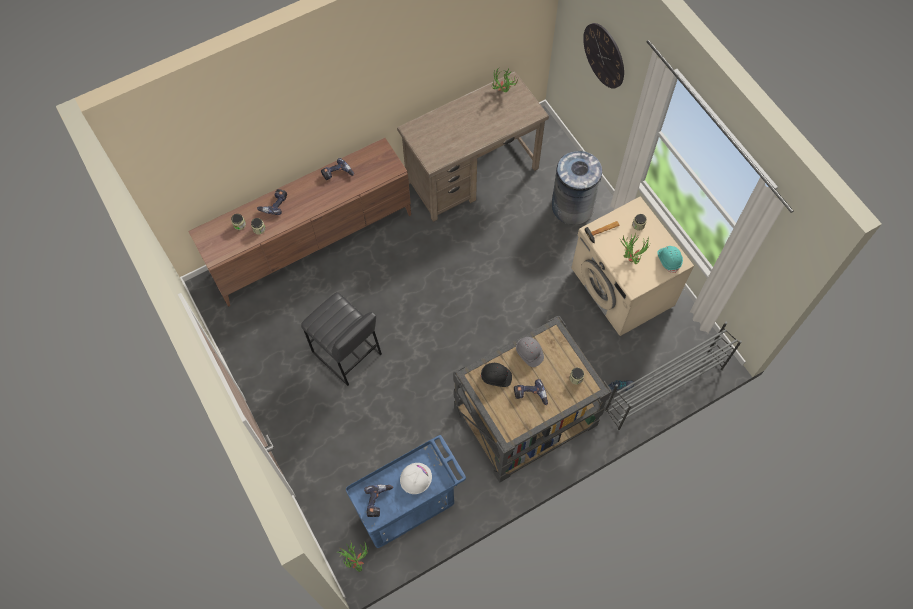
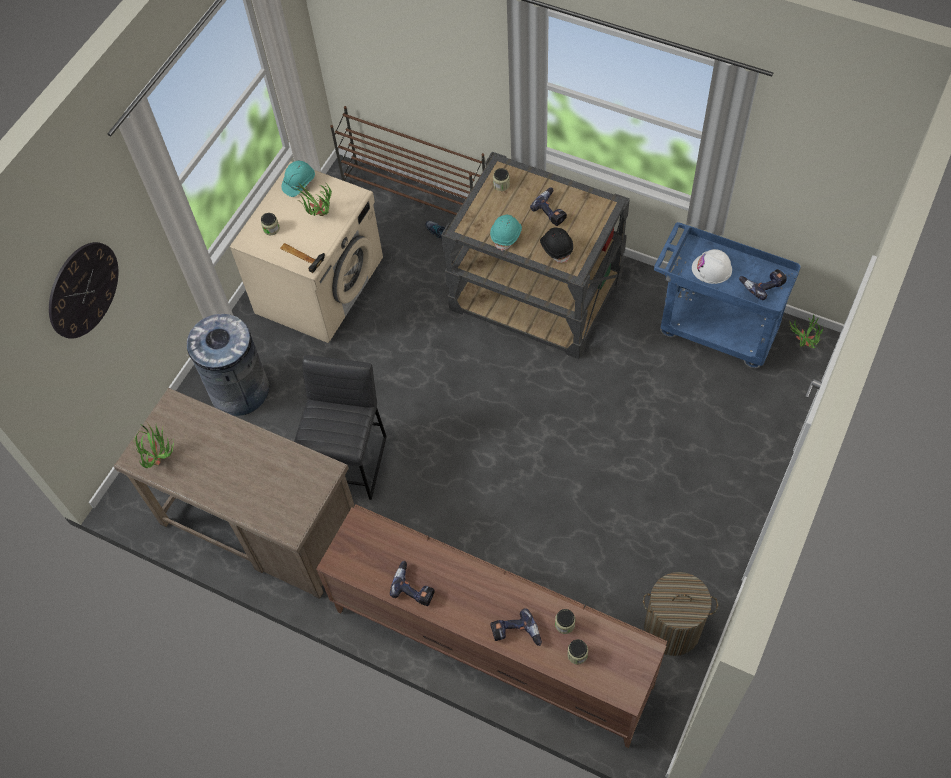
camera: 120 degrees left, 5 degrees down
(248, 337) = (672, 628): none -> laundry basket
(347, 354) = (603, 502): grey stool -> grey stool (348, 462)
(529, 353) = (506, 235): grey hard hat -> turquoise hard hat
(663, 390) = (415, 199): grey shoe rack -> brown shoe rack

